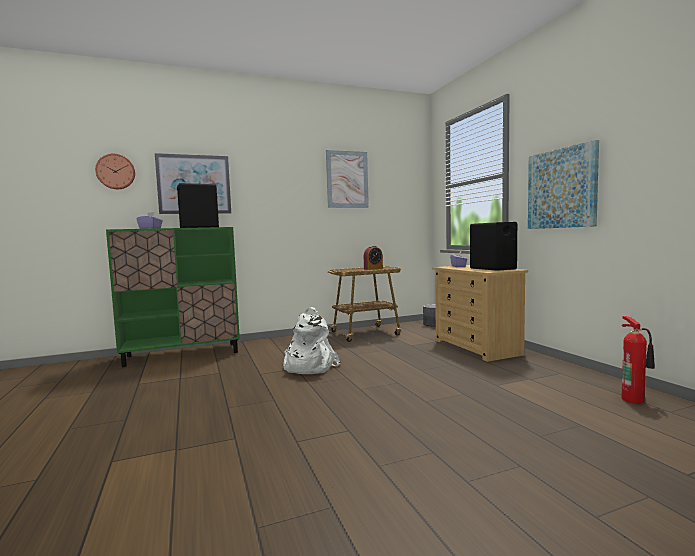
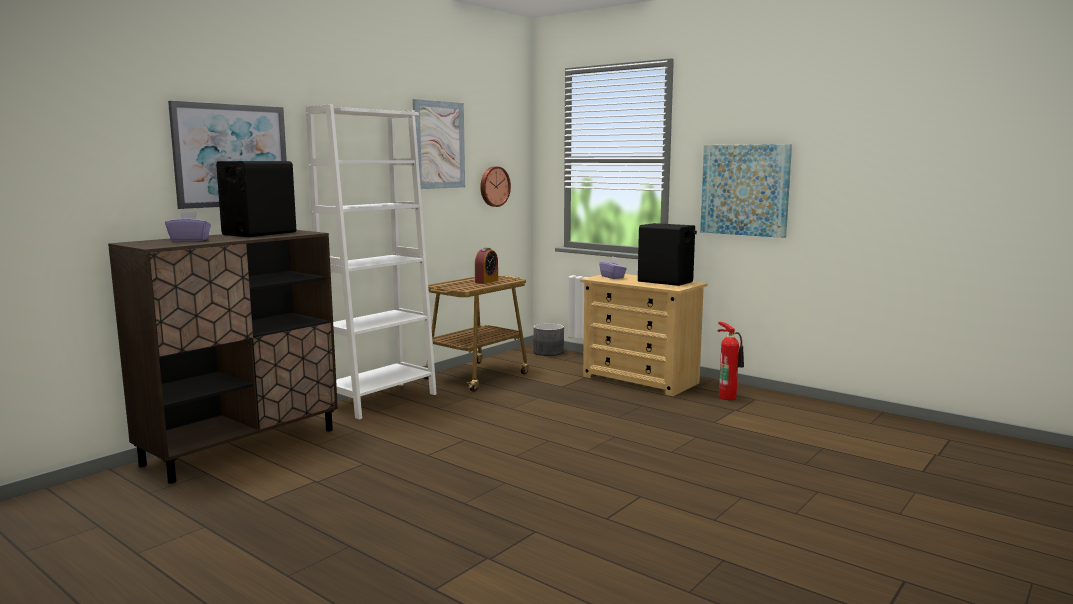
camera: 30 degrees left, 5 degrees up
(116, 172) = (103, 133): wall clock -> wall clock (493, 186)
(183, 354) = (242, 446): green cabinet -> brown cabinet
(289, 340) = (380, 400): none -> white bookcase
(308, 367) = (477, 435): white backpack -> none
(633, 399) = (836, 416): fire extinguisher -> fire extinguisher (728, 397)

